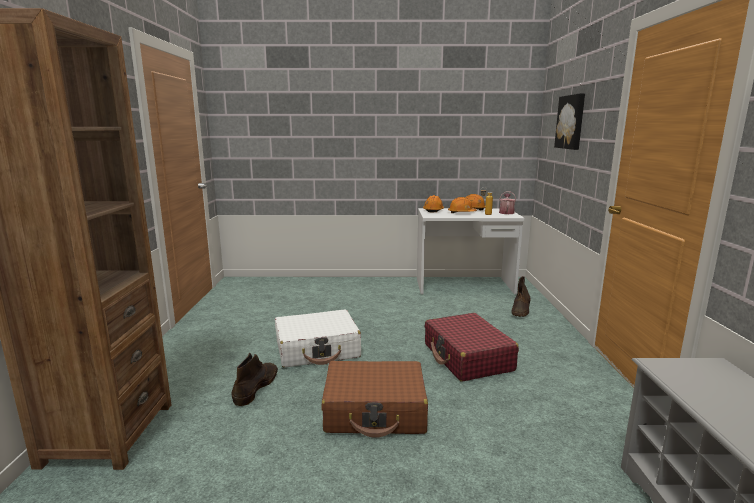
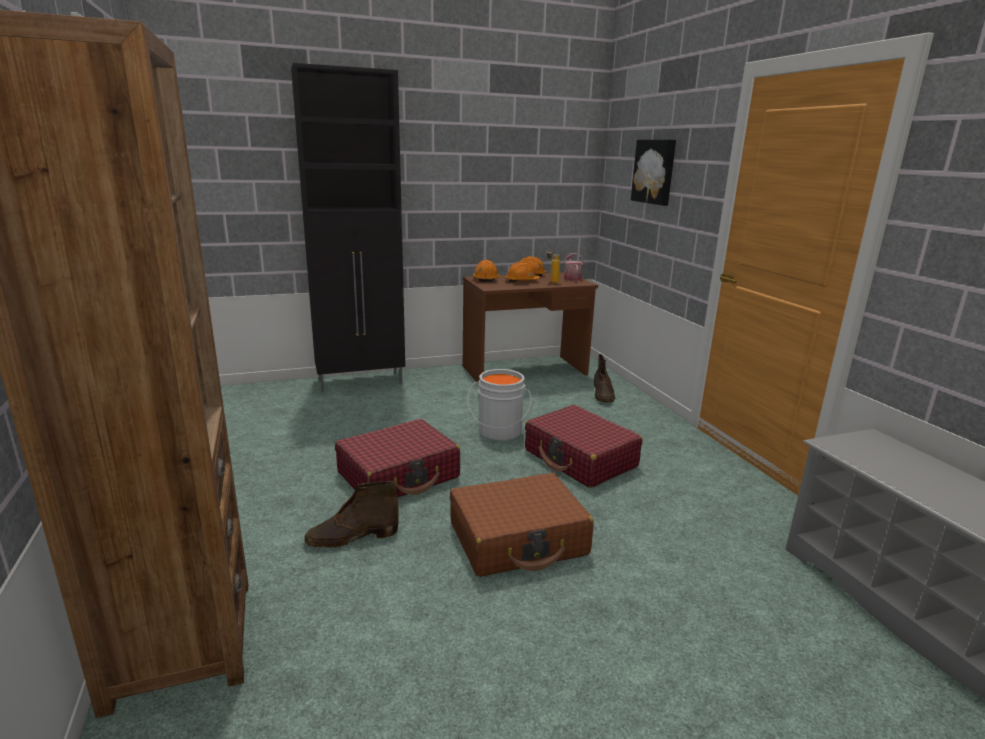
camera: 20 degrees left, 5 degrees up
(256, 387) = (352, 537): brown boot -> brown boot turned 105 degrees counterclockwise
(317, 349) = (399, 475): white suitcase -> red suitcase
(335, 283) = (362, 382): none -> black cabinet
(413, 328) = (499, 432): none -> grey bucket
(464, 286) = (525, 371): white desk -> brown desk

